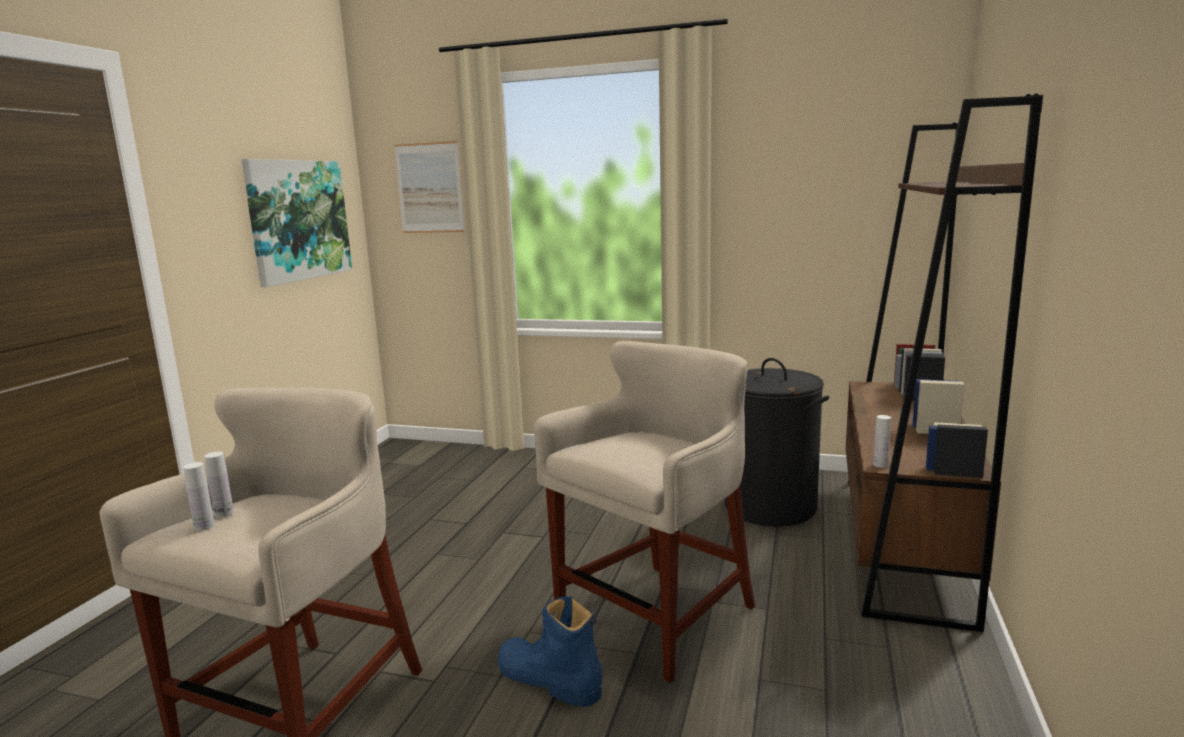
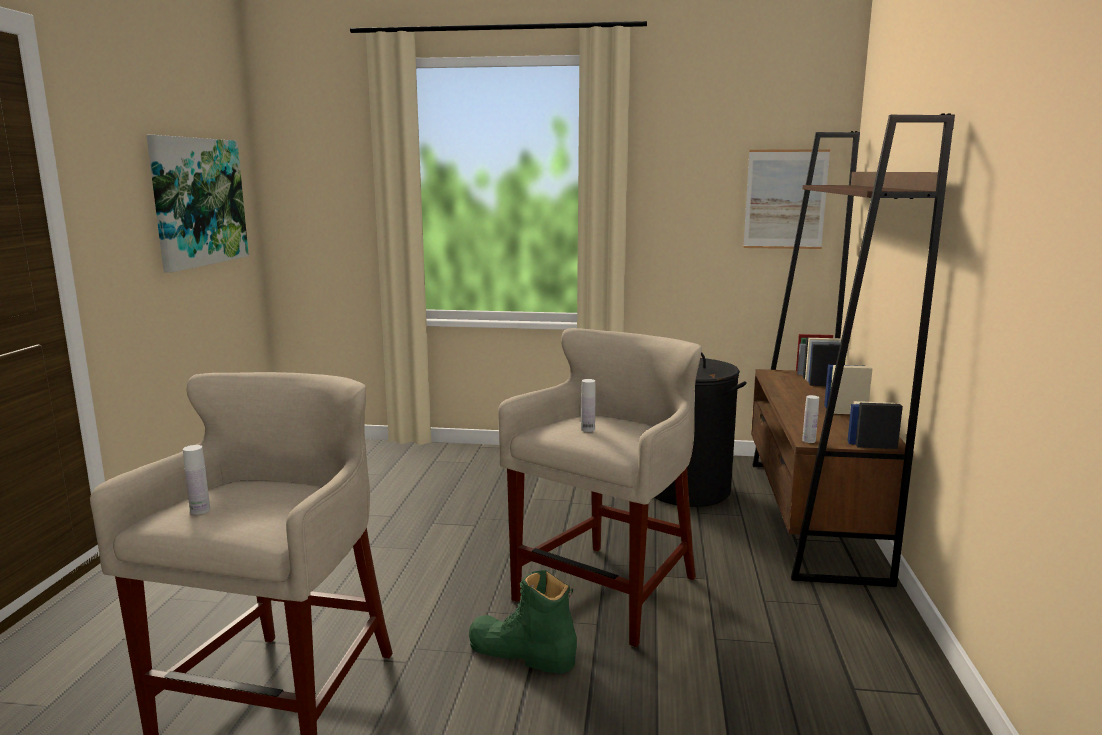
camera: 10 degrees left, 0 degrees up
(224, 513) = (213, 498): white bottle -> white bottle (587, 429)
(429, 188) = (333, 172): picture -> picture (785, 199)
(549, 680) = (521, 653): blue boot -> green boot

